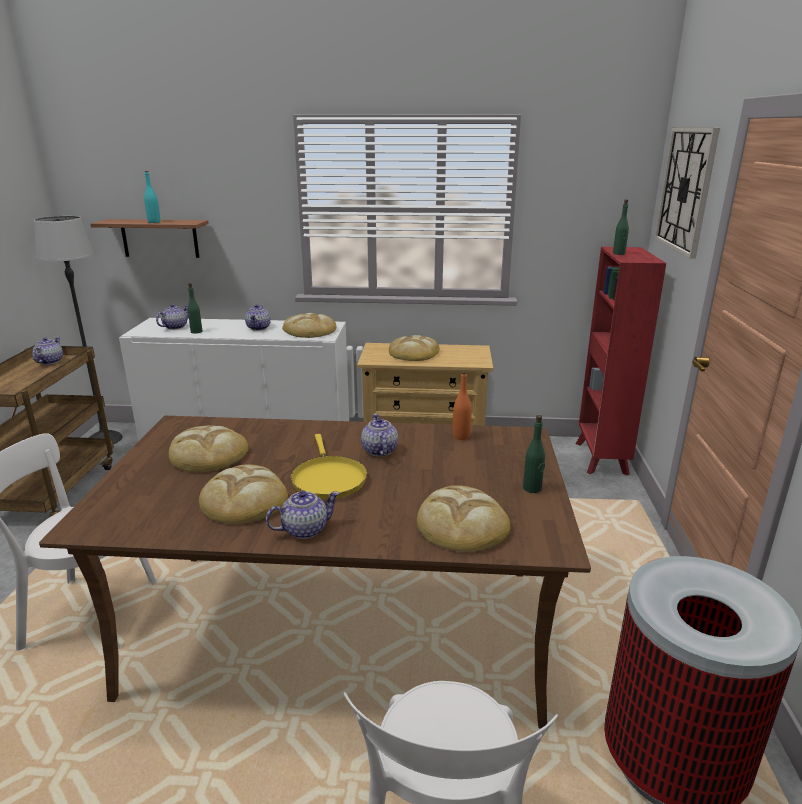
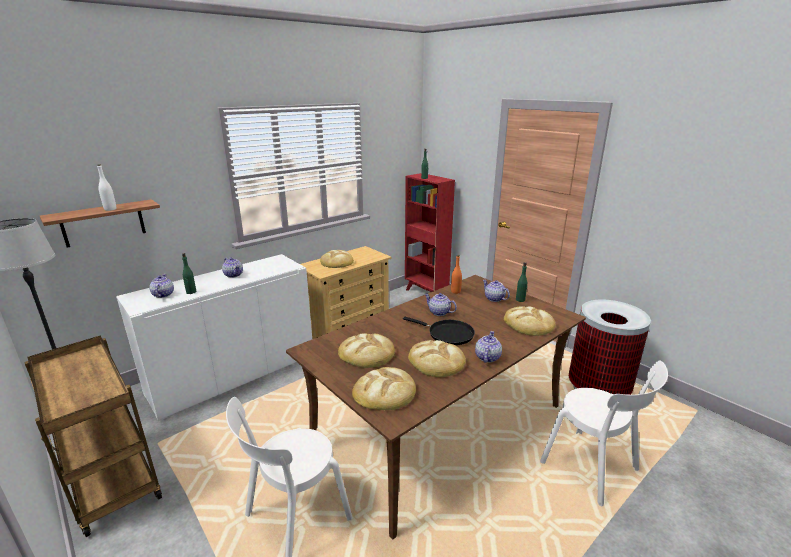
camera: 45 degrees left, 0 degrees up
(49, 361) = (67, 363): teapot -> teapot (494, 299)
(154, 222) = (110, 209): turquoise bottle -> white bottle
(309, 330) = (273, 266): bread -> bread (385, 392)
(328, 478) = (447, 334): yellow frying pan -> black frying pan
(685, 190) = (456, 141): wall clock -> none

